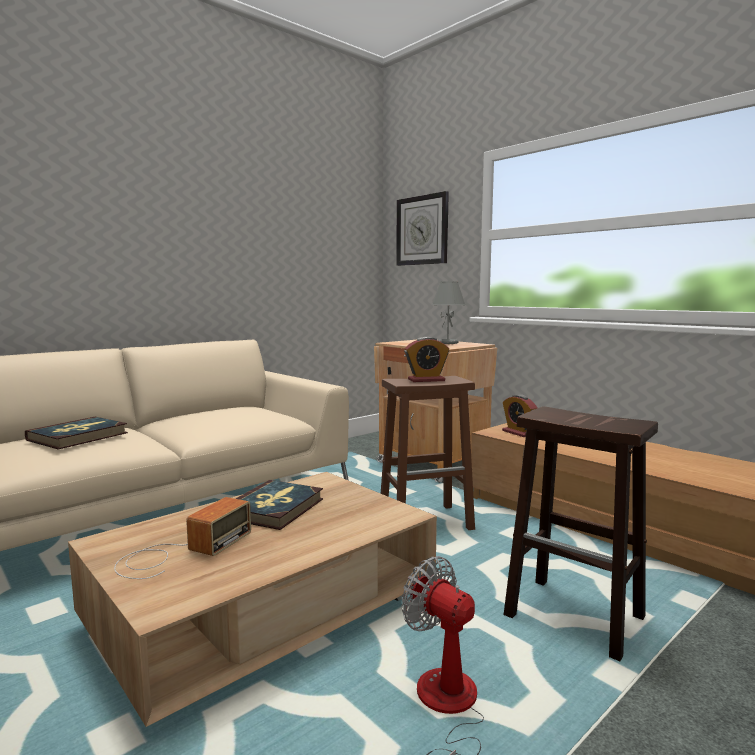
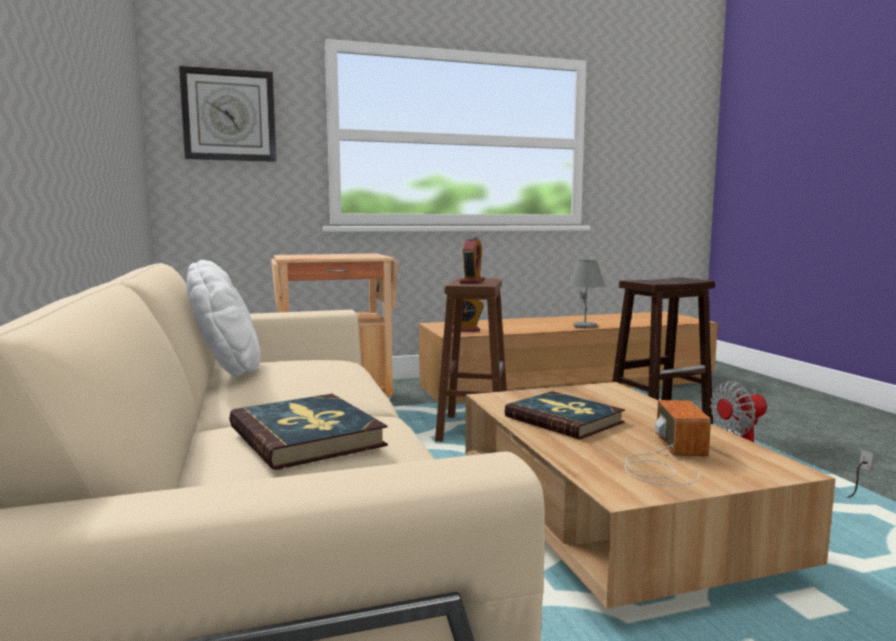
camera: 65 degrees left, 0 degrees up
(181, 552) = (665, 458): radio -> radio turned 45 degrees clockwise
(220, 408) = (227, 372): none -> white pillow
(447, 343) = (339, 255): grey table lamp -> grey table lamp (585, 326)

